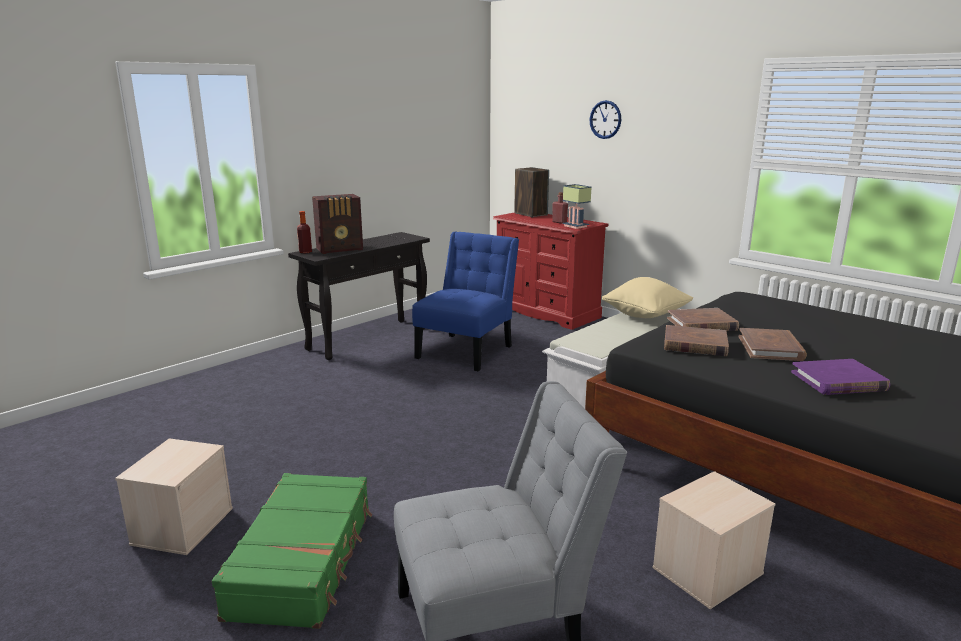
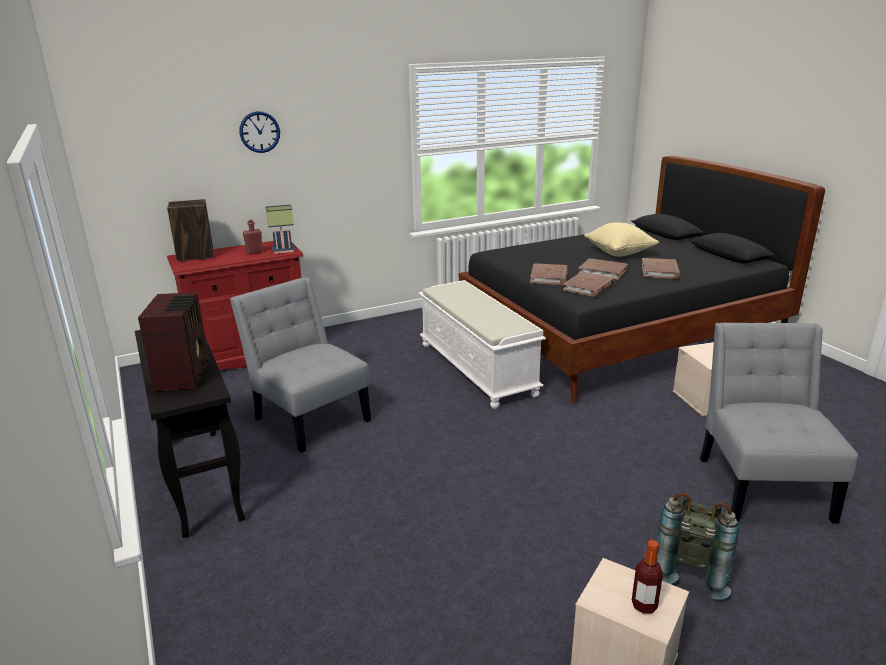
camera: 70 degrees left, 5 degrees up
(304, 561) = (690, 569): green suitcase -> grey backpack
(305, 252) = (165, 400): bottle -> bottle (644, 605)
(467, 350) = (309, 417): blue chair -> grey chair
(645, 316) = (458, 296): beige pillow -> beige pillow (619, 253)
(838, 381) = (660, 271): purple book -> brown book

